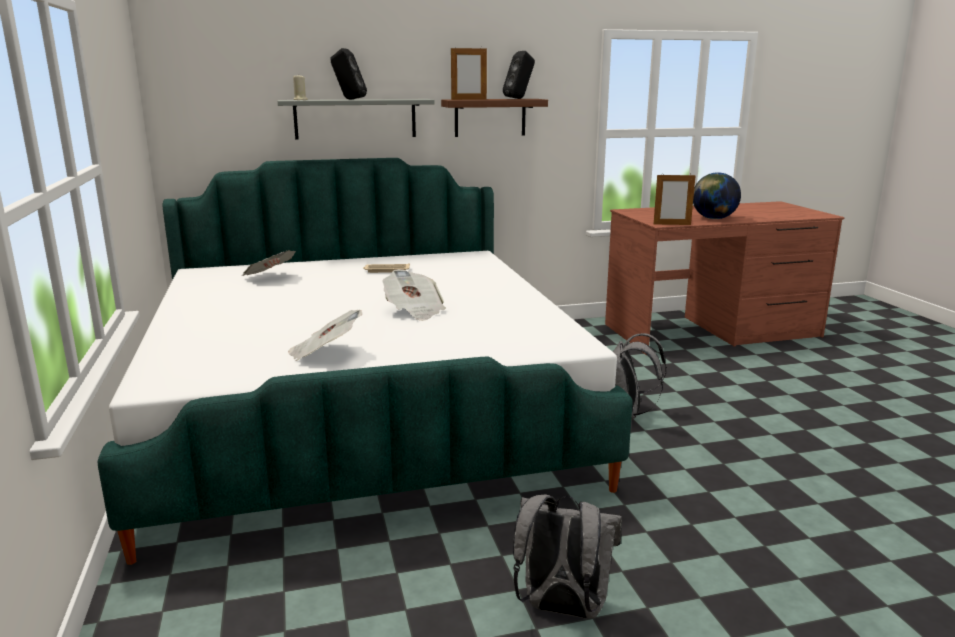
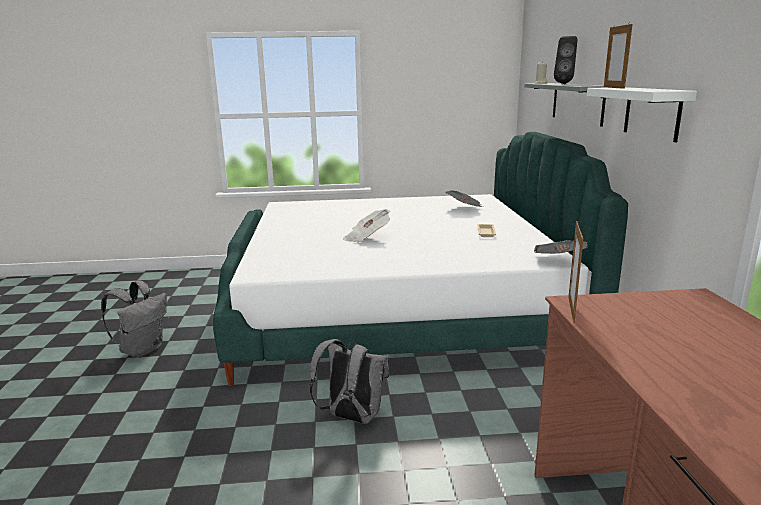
camera: 100 degrees right, 0 degrees up
(324, 354) = (298, 223): newspaper -> newspaper (558, 261)
(490, 117) = (652, 113): brown shelf -> white shelf
(519, 98) = (666, 89): black speaker -> none
(713, 218) = (654, 355): globe -> none

